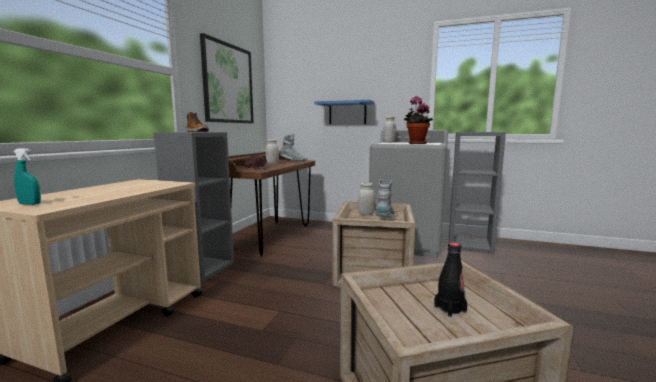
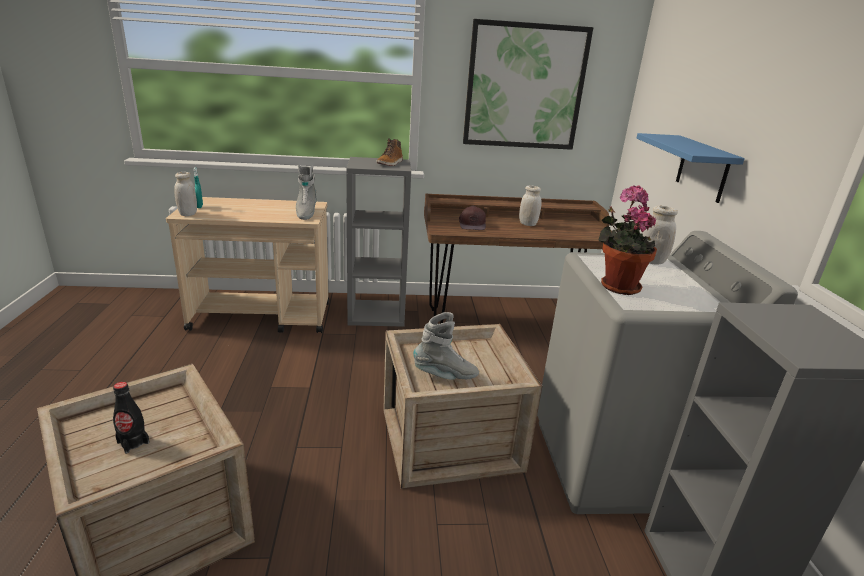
camera: 65 degrees right, 15 degrees up
(292, 160) = (586, 228): grey boot -> grey boot (306, 213)
(366, 214) = (467, 355): white jar -> white jar (188, 214)

